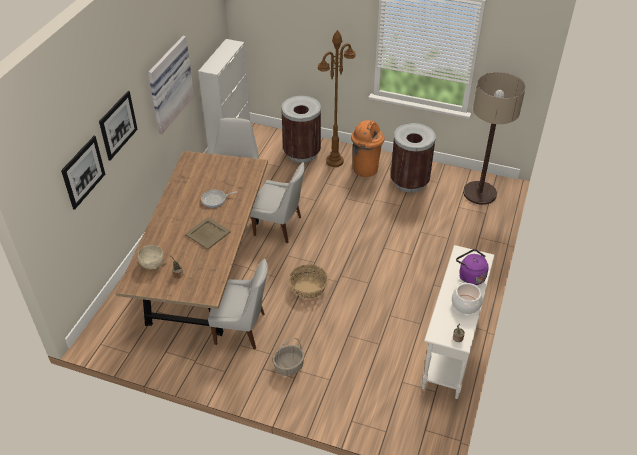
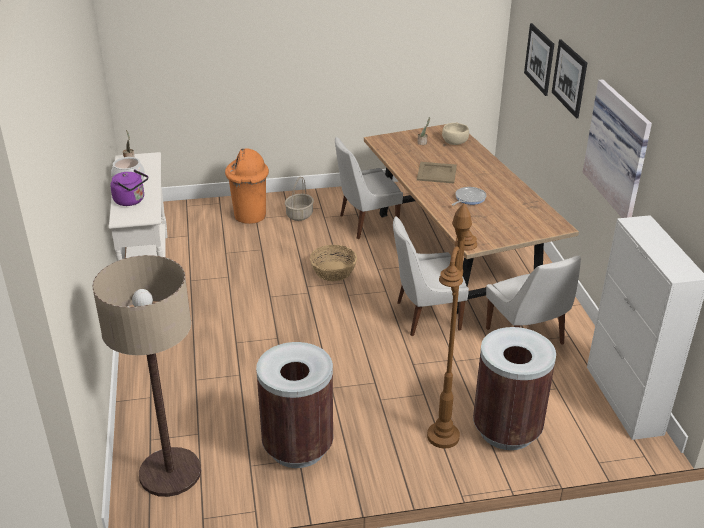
camera: 150 degrees right, 10 degrees down
(366, 169) = (383, 442): orange trash can -> orange trash can (250, 216)

